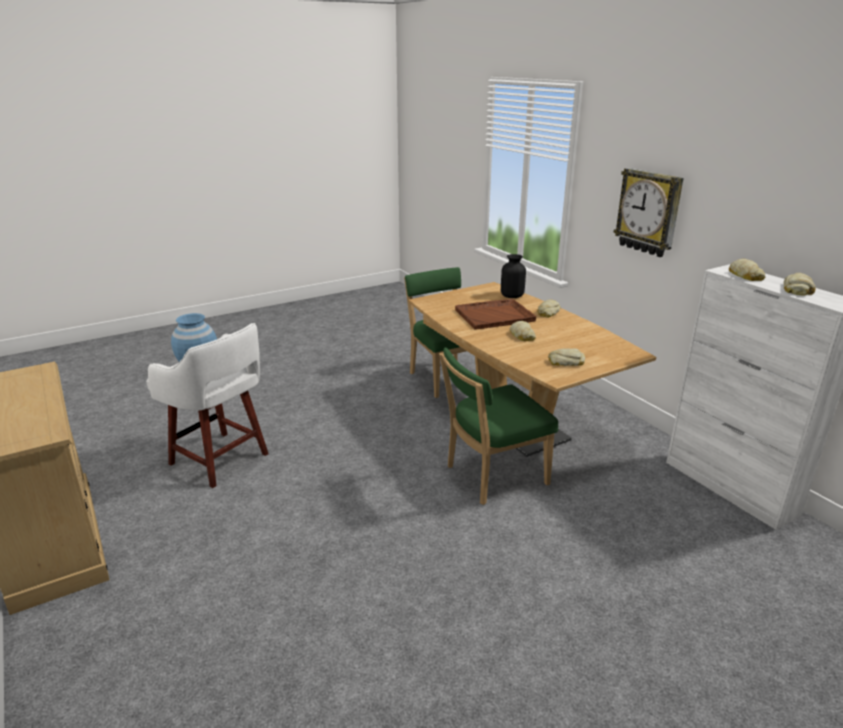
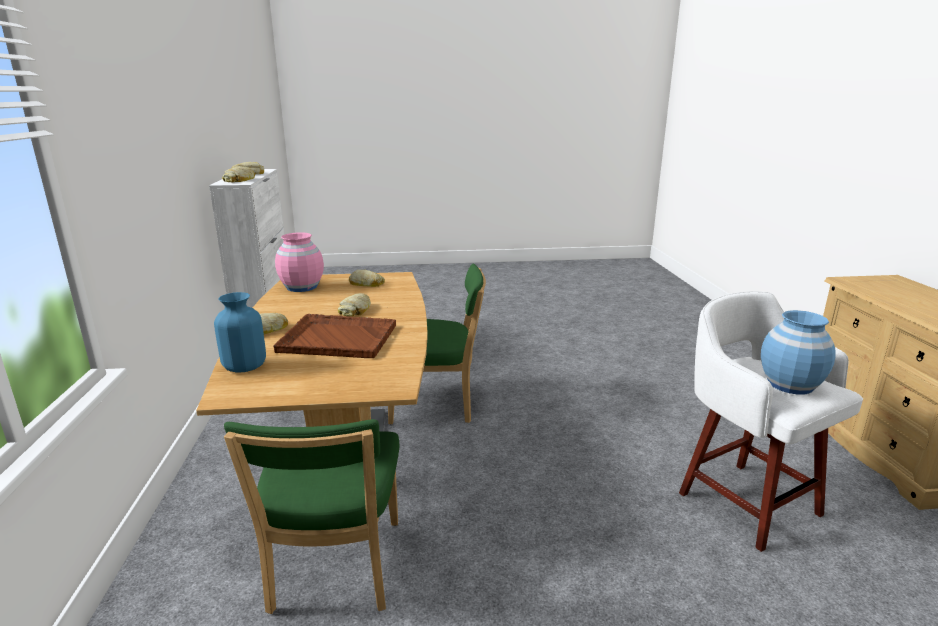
camera: 155 degrees left, 5 degrees down
(512, 296) = (244, 366): black vase -> blue vase
(607, 346) = (302, 287): none -> pink vase
(648, 212) = (147, 173): wall clock -> none

